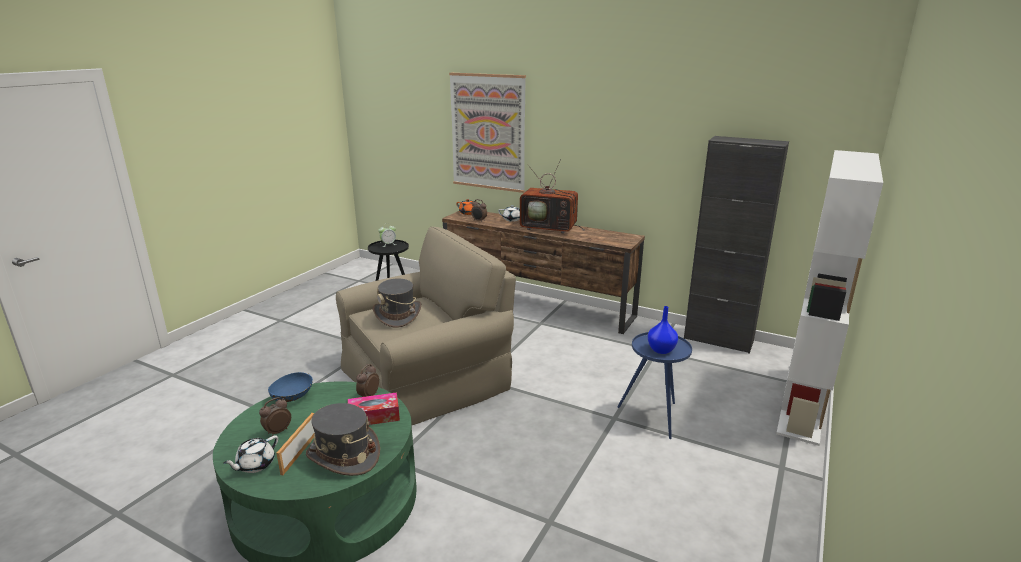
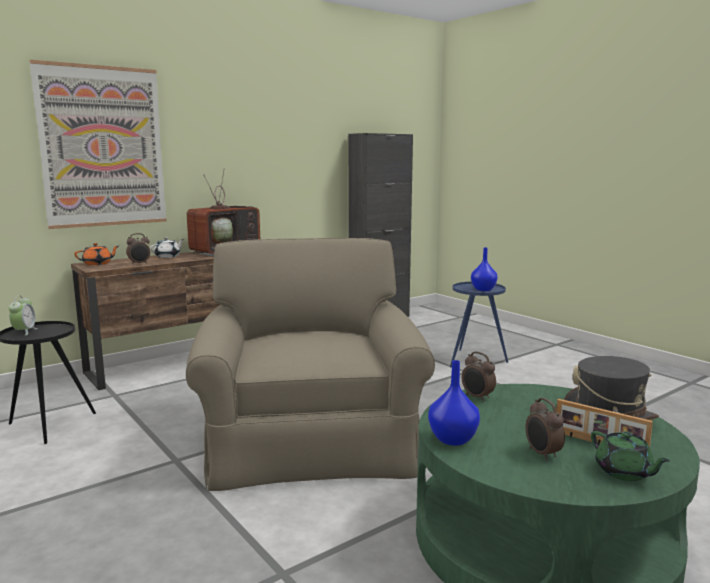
camera: 65 degrees left, 10 degrees down
(255, 465) = (624, 472): white teapot -> green teapot
(292, 398) = (453, 440): blue bowl -> blue vase
(374, 416) = (527, 399): tissue box -> none
(398, 315) = (306, 347): grey hat -> none
(803, 404) = (487, 322): white bookcase -> none

